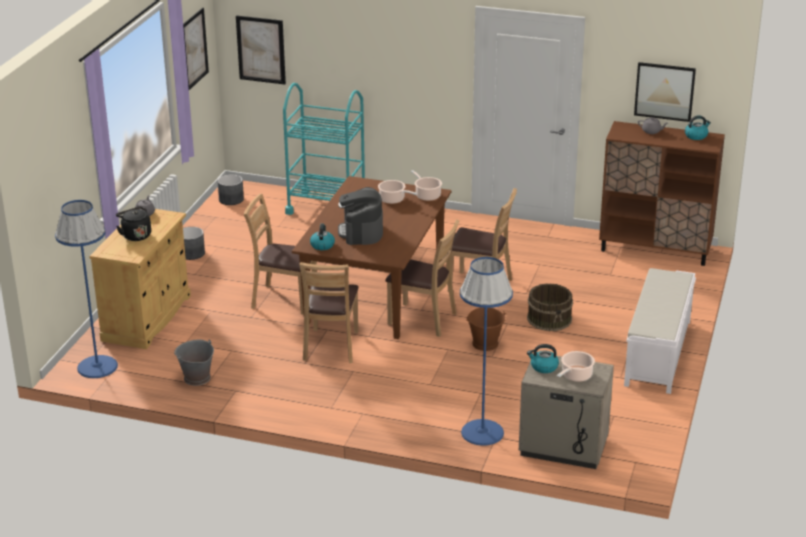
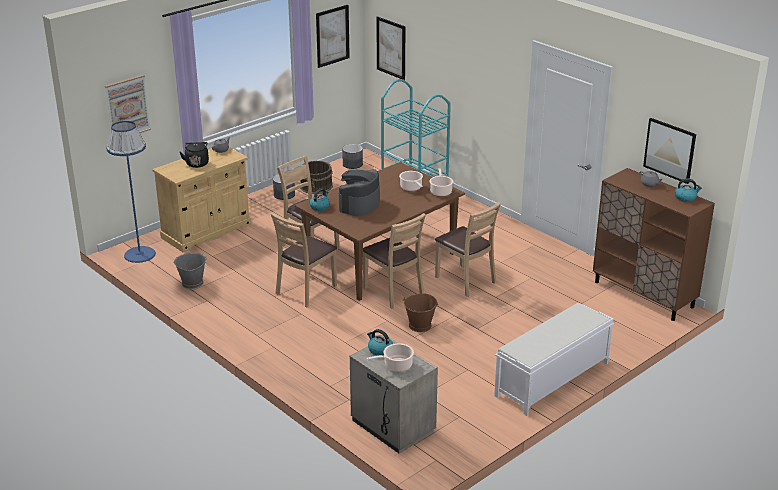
camera: 30 degrees right, 0 degrees up
(53, 185) = (127, 107): none -> picture
(482, 432) = (343, 392): blue floor lamp -> none
(550, 319) = (492, 322): brown bucket -> brown bucket (316, 186)

